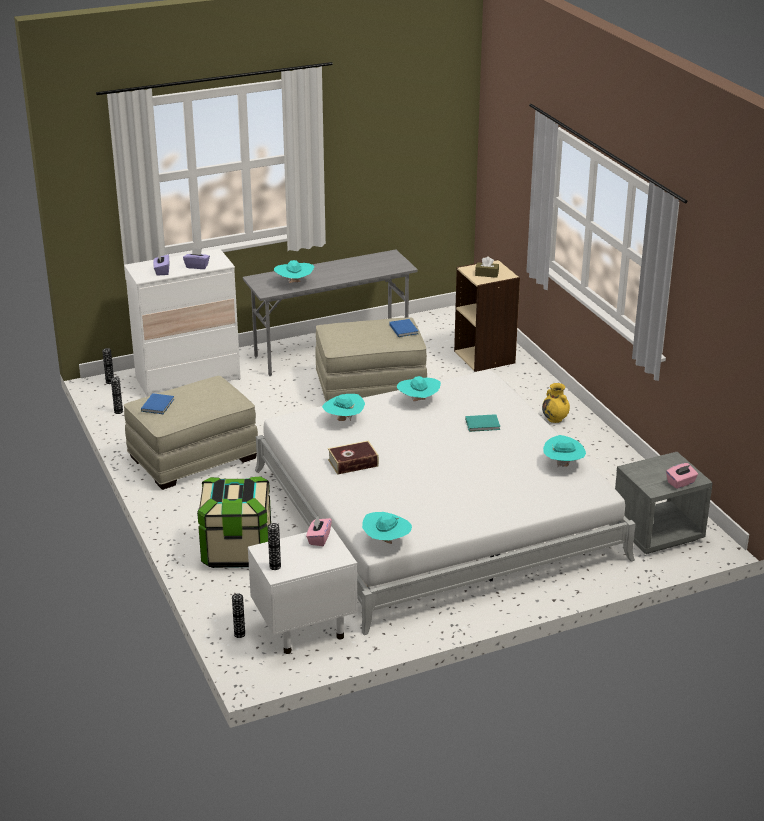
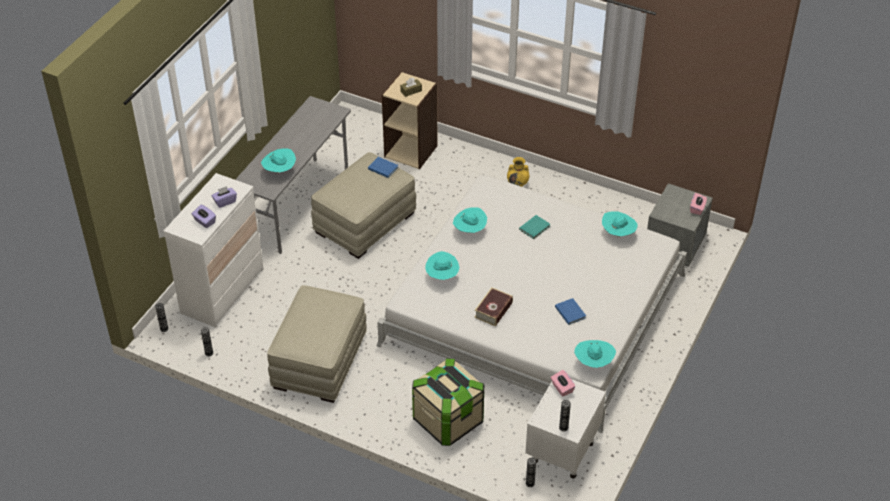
camera: 40 degrees left, 15 degrees up
(158, 405) = (300, 339): blue book -> blue book (570, 311)

